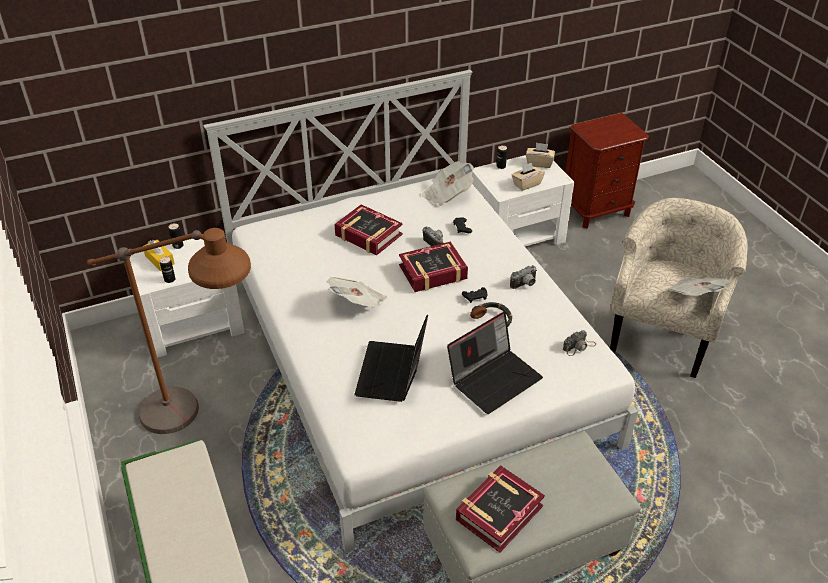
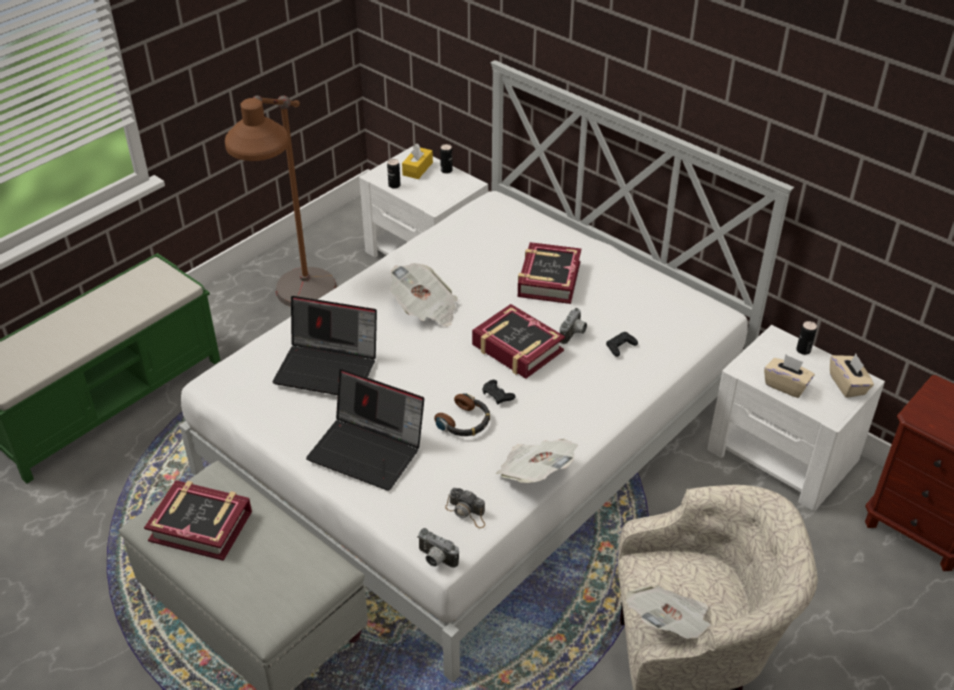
camera: 65 degrees right, 0 degrees up
(392, 373) = (329, 367): laptop -> laptop turned 150 degrees counterclockwise
(447, 194) = (679, 315): newspaper -> newspaper (535, 473)
(524, 285) = (551, 432): camera -> camera (435, 559)

